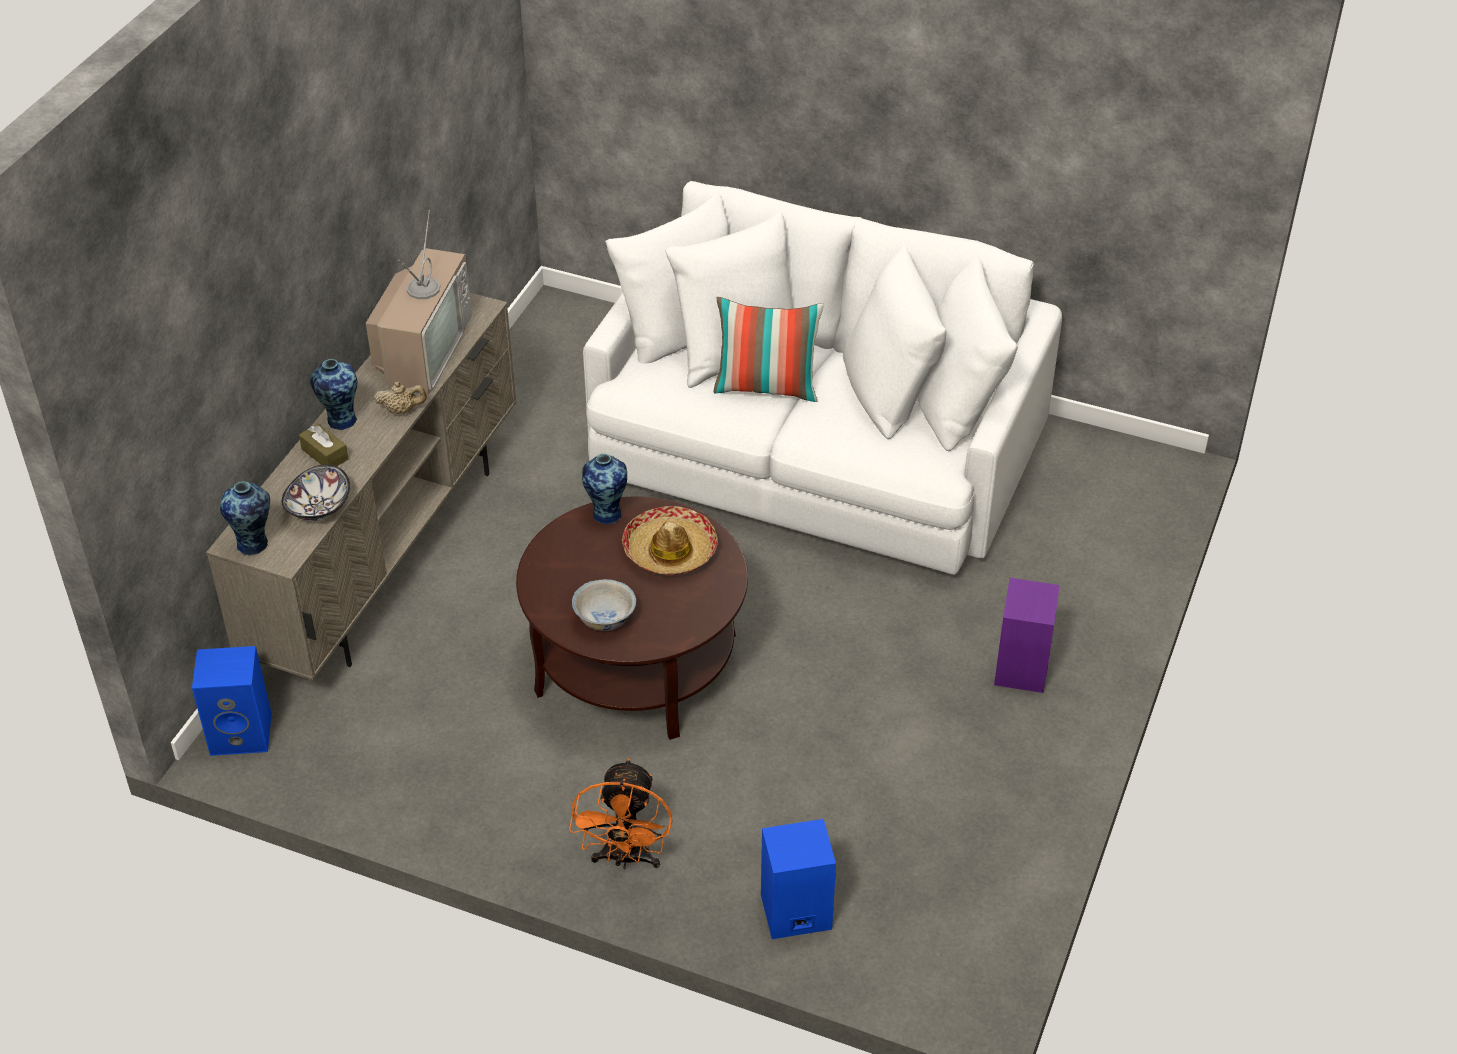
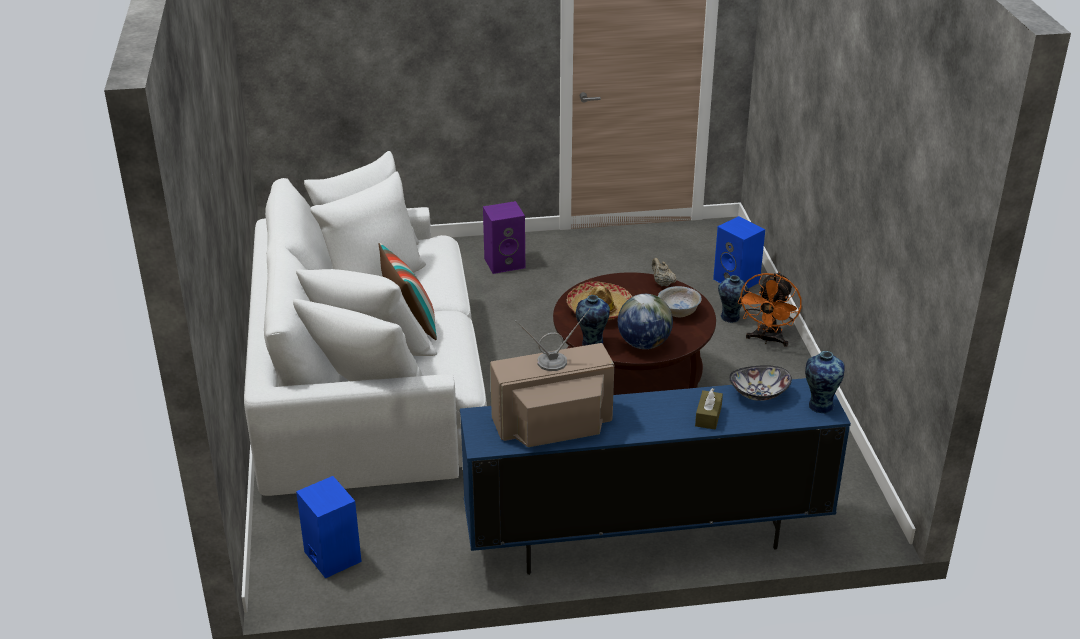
camera: 120 degrees left, 10 degrees down
(243, 733) = (859, 524): blue speaker -> blue speaker (331, 556)
(340, 420) = (668, 426): vase -> vase (730, 318)
(389, 554) = (644, 538): beige tv stand -> blue tv stand
(402, 410) = (628, 402): beige teapot -> beige teapot (662, 283)
(567, 555) = (643, 344): none -> globe
(626, 858) = (767, 339): orange fan -> orange fan turned 135 degrees clockwise

